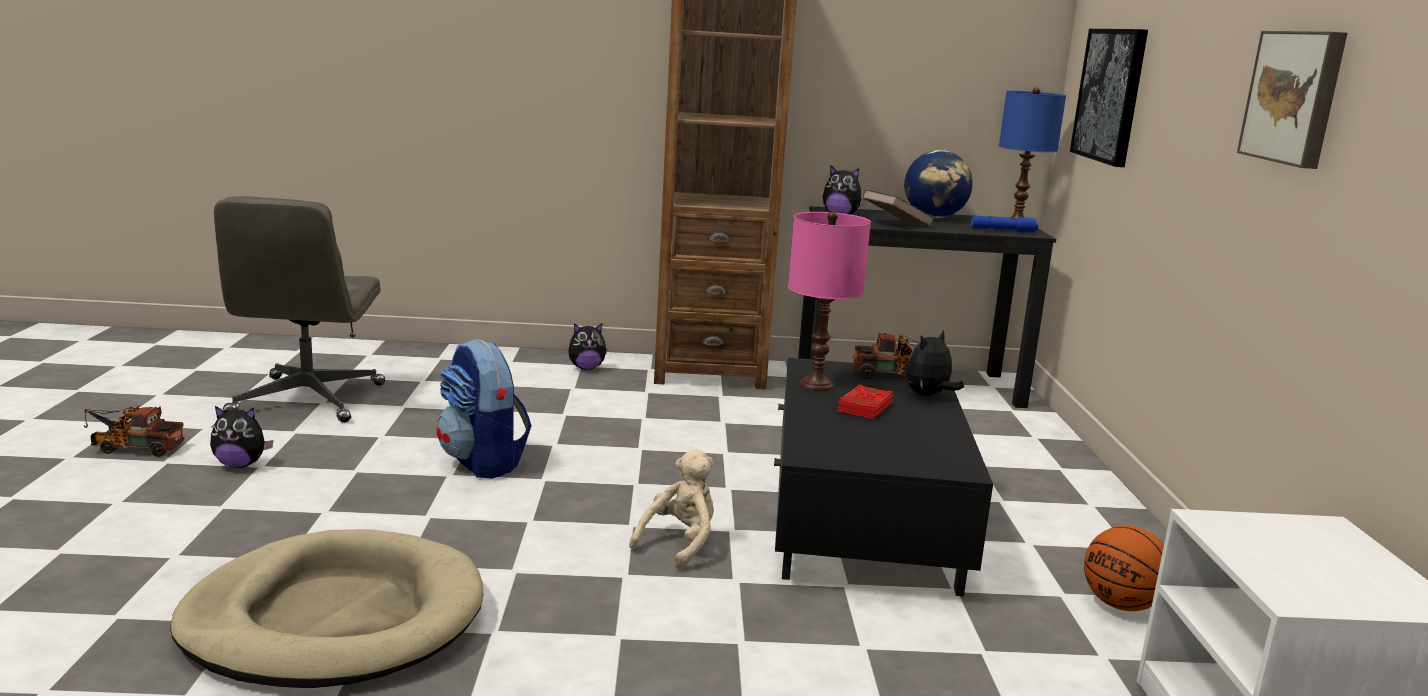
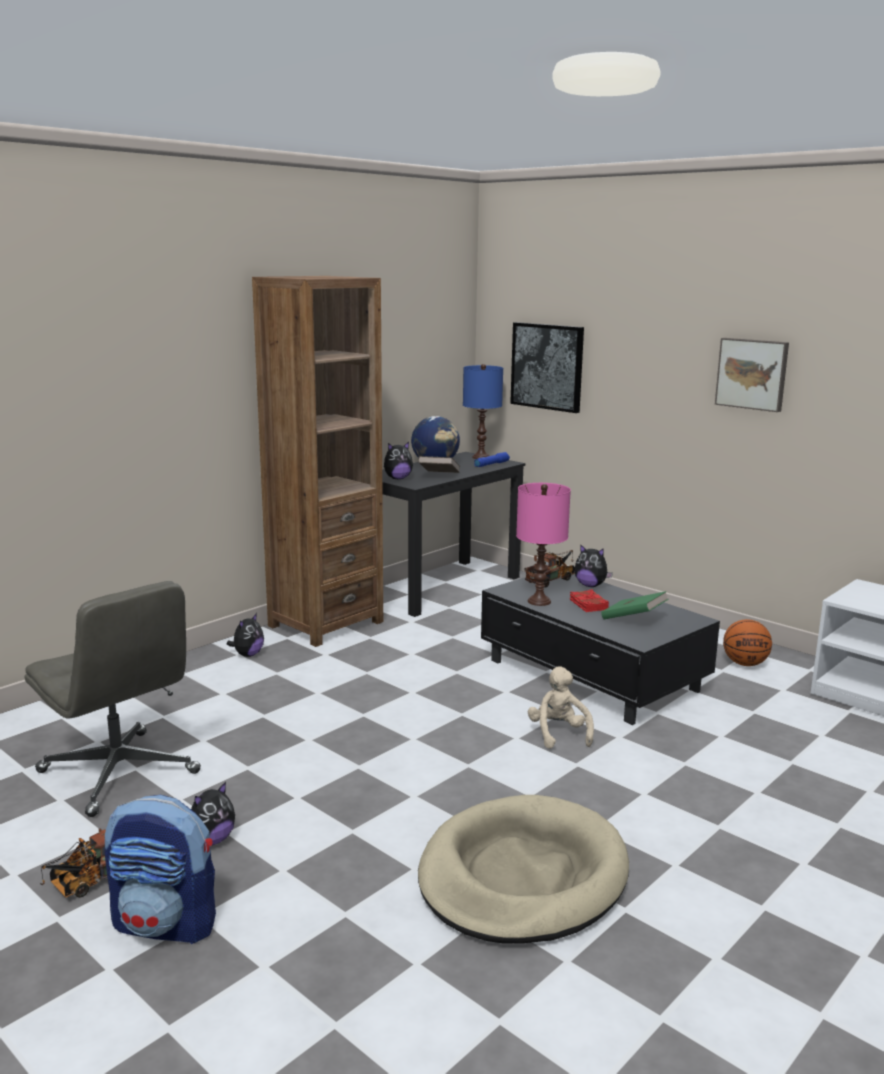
camera: 45 degrees left, 0 degrees up
(483, 462) = (355, 748): backpack -> backpack (166, 924)
(875, 437) = (633, 619): none -> green book
(928, 395) = (590, 585): plush toy -> plush toy turned 60 degrees counterclockwise

